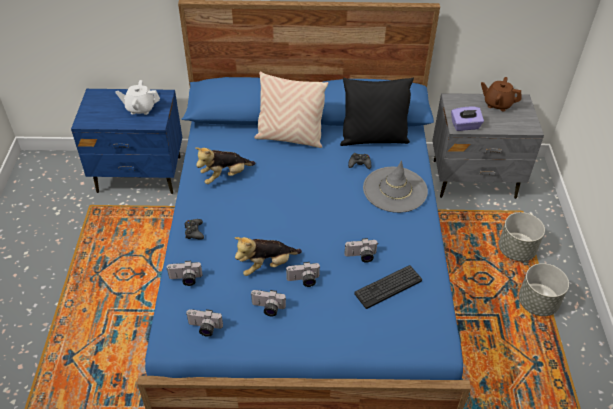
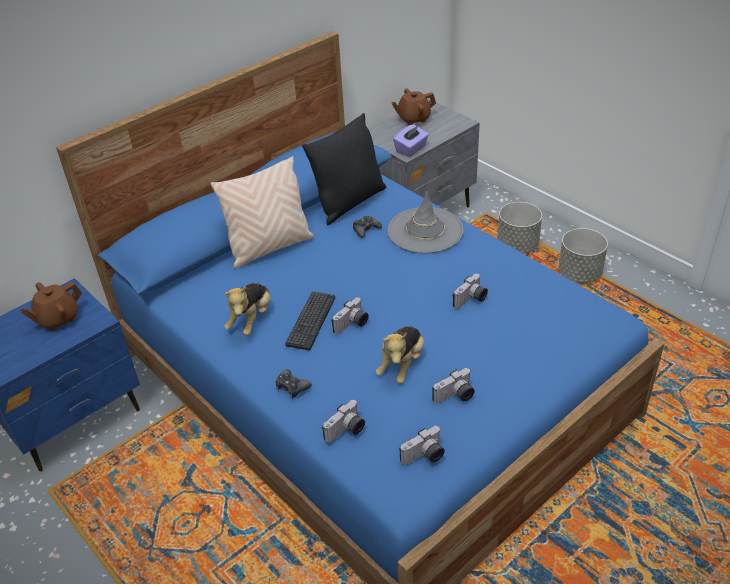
camera: 40 degrees left, 5 degrees down
(140, 108) = (58, 319): white teapot -> brown teapot
(303, 281) = (452, 353): camera -> camera (352, 325)
(388, 287) = (524, 307): keyboard -> keyboard (311, 320)

